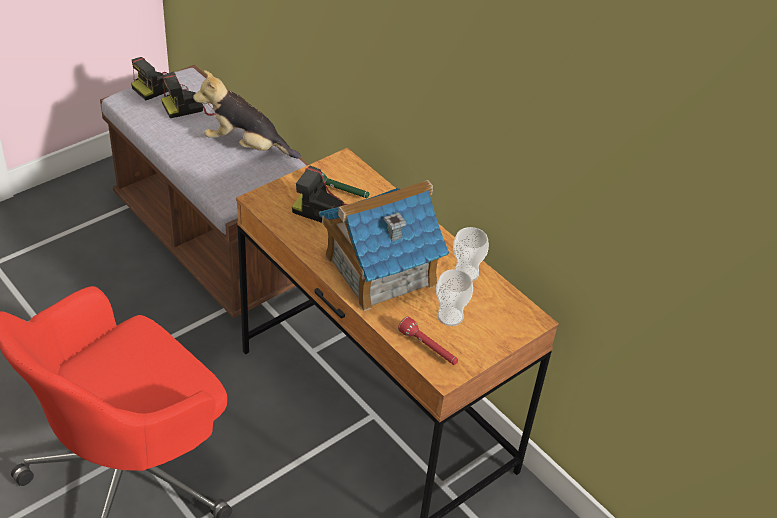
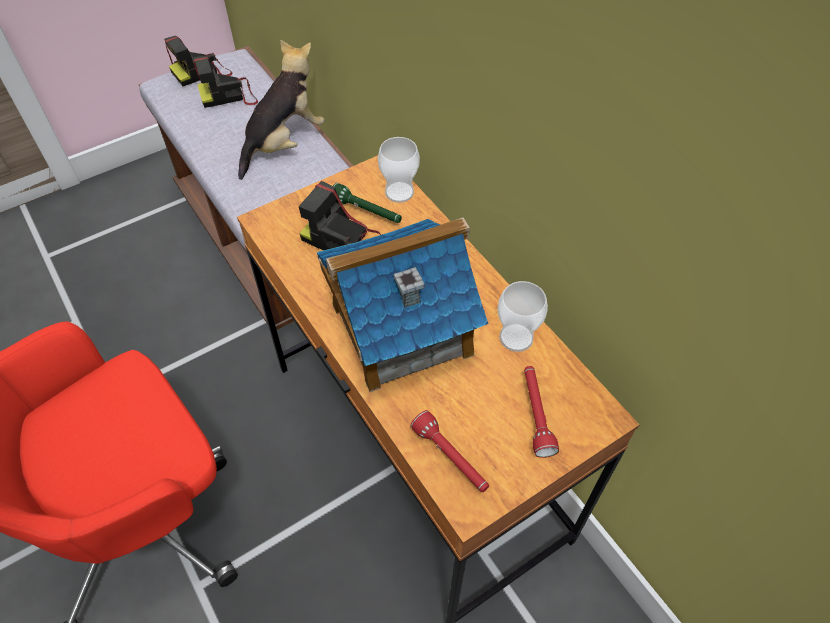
camera: 10 degrees right, 10 degrees up
(246, 146) = (284, 143): plush toy -> plush toy turned 105 degrees clockwise
(450, 316) = (487, 406): cup -> cup (399, 192)
(485, 320) = (536, 414): none -> red flashlight

